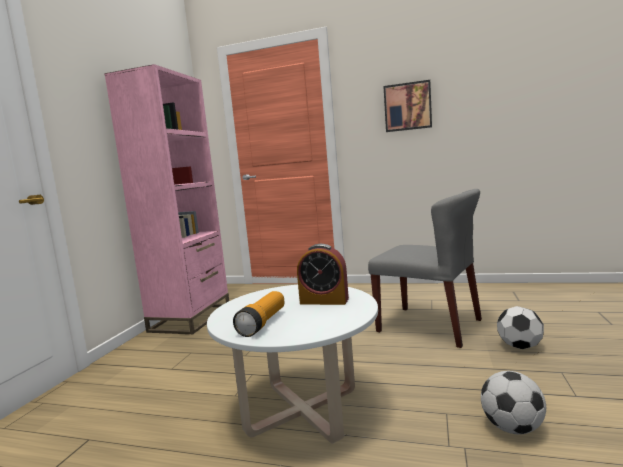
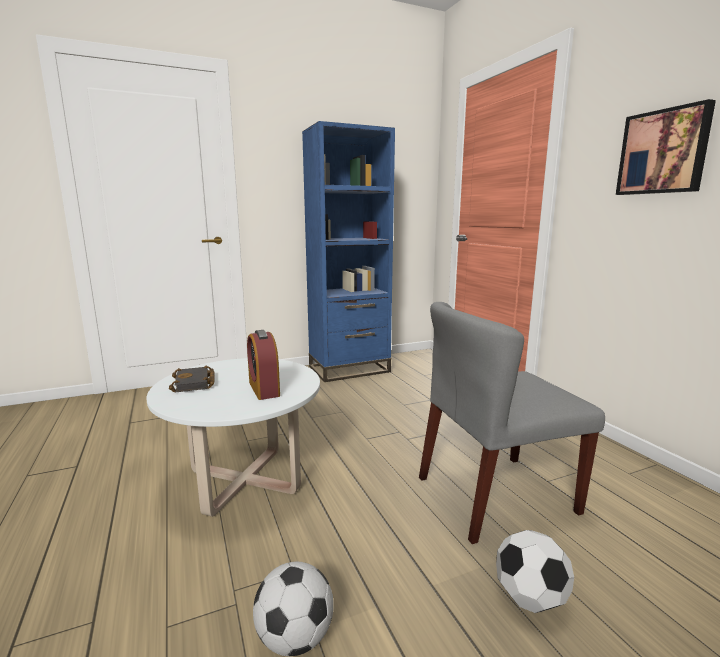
camera: 50 degrees right, 5 degrees up
(191, 318) = (349, 369): pink bookcase -> blue bookcase
(263, 323) = (195, 383): flashlight -> black book
(430, 325) = (495, 495): grey chair -> grey chair turned 75 degrees clockwise

